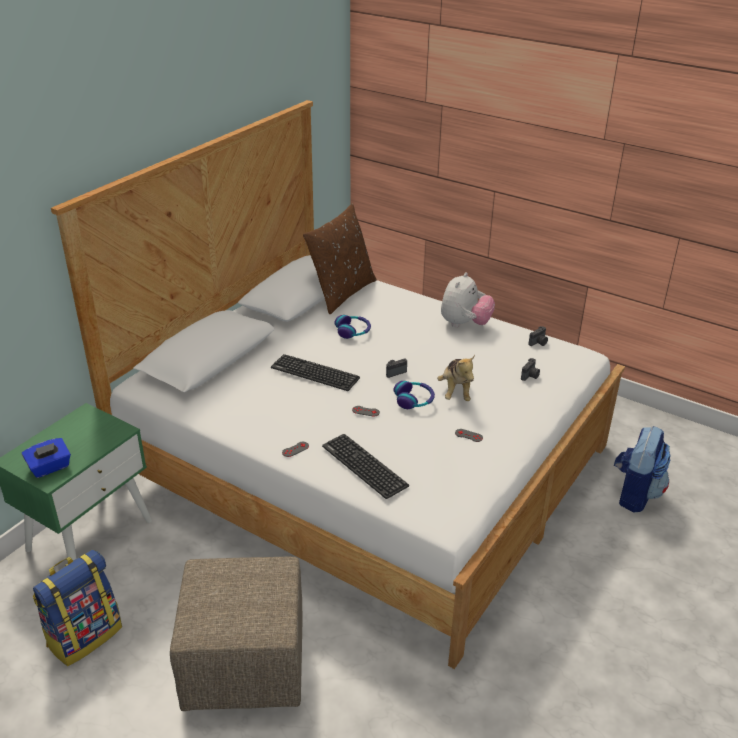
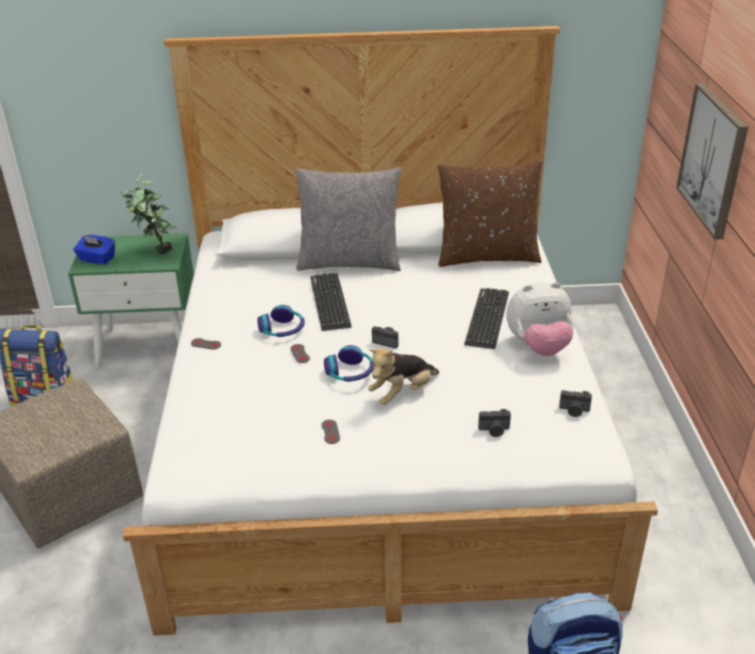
camera: 55 degrees right, 0 degrees up
(90, 430) = (155, 251): none -> potted plant
(269, 344) = (349, 262): none -> grey pillow
(353, 331) = (428, 291): headphones -> headphones (282, 329)
(364, 466) = (214, 389): keyboard -> keyboard (487, 318)
(474, 158) = (713, 159): none -> picture

